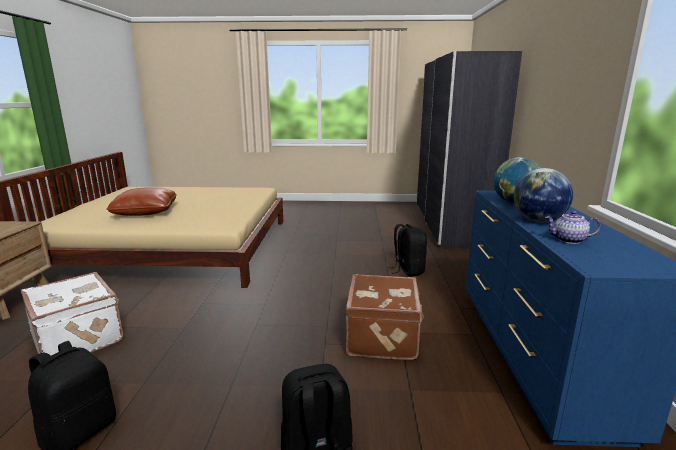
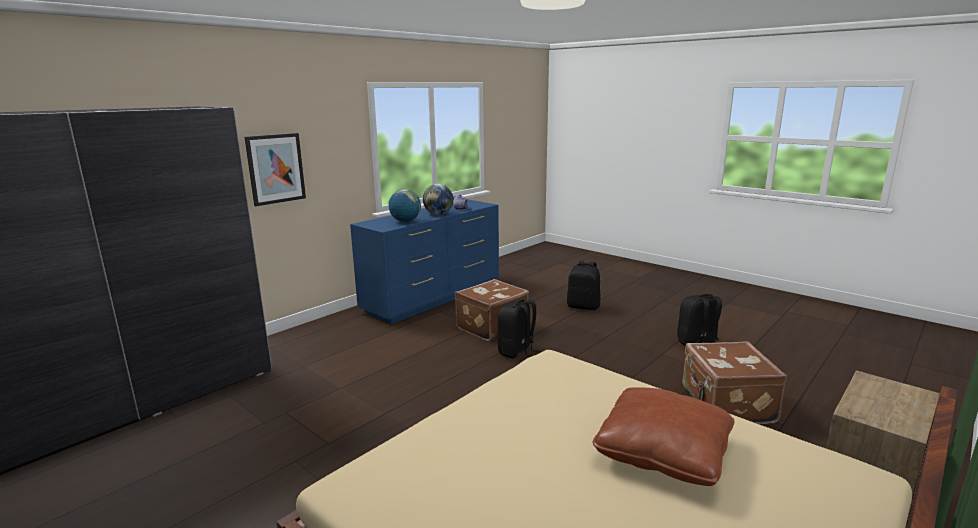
camera: 140 degrees left, 0 degrees up
(80, 337) = (725, 405): white suitcase -> brown suitcase
(408, 270) = (369, 360): black backpack -> black backpack (517, 352)
(545, 111) = (275, 168): none -> picture

